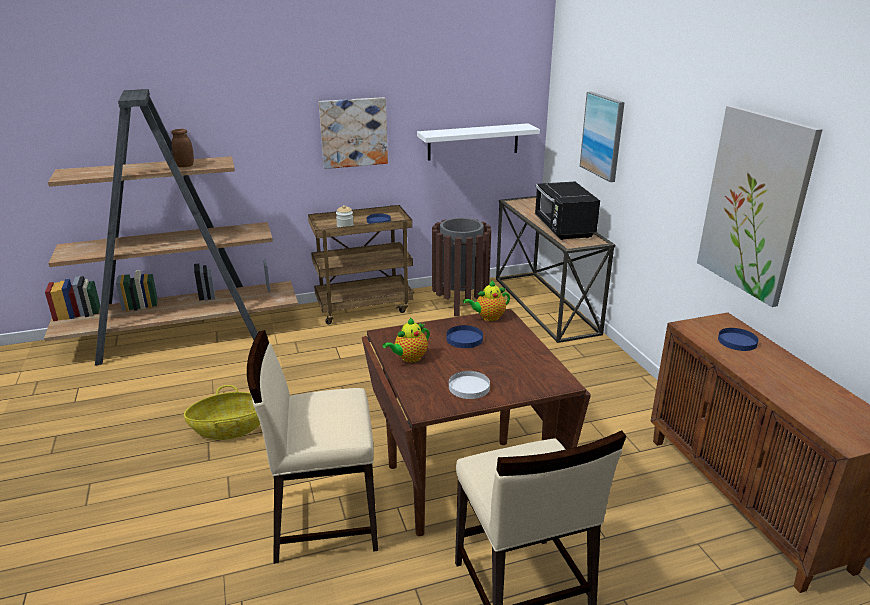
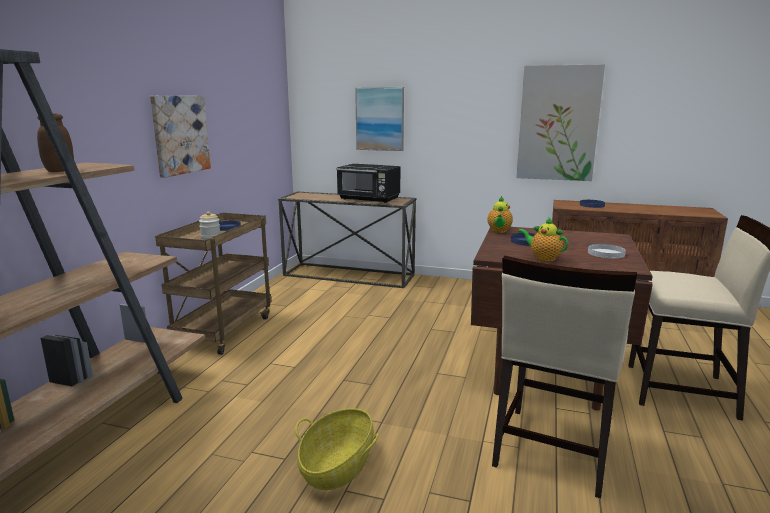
camera: 55 degrees left, 10 degrees down
(409, 358) = (543, 258): teapot -> teapot turned 135 degrees clockwise
(460, 303) = (294, 296): brown trash can -> none
(473, 141) = (256, 144): white shelf -> none

